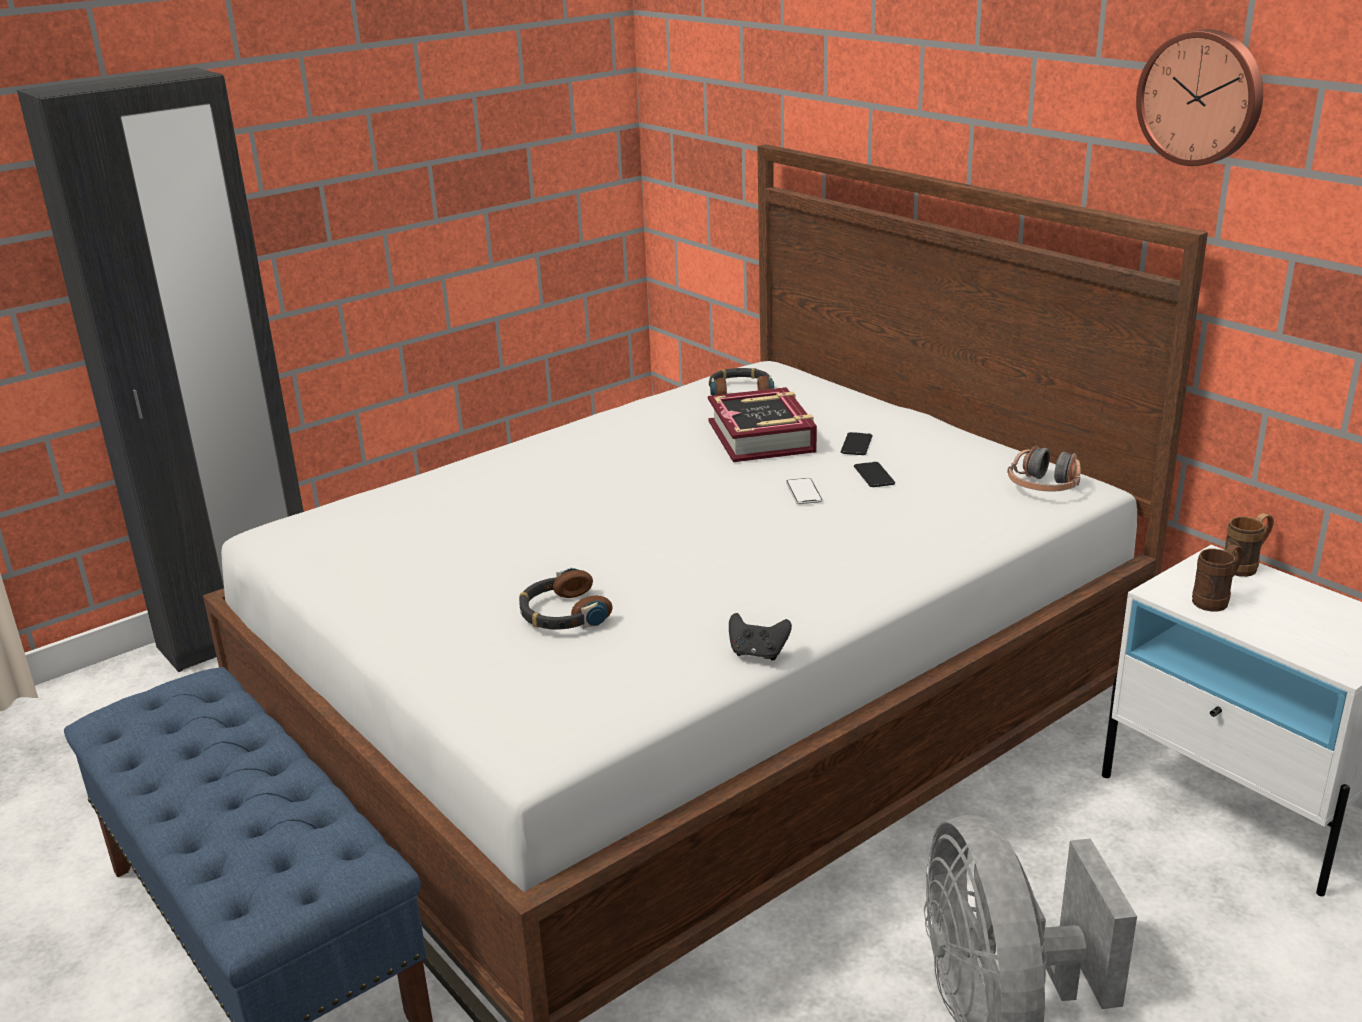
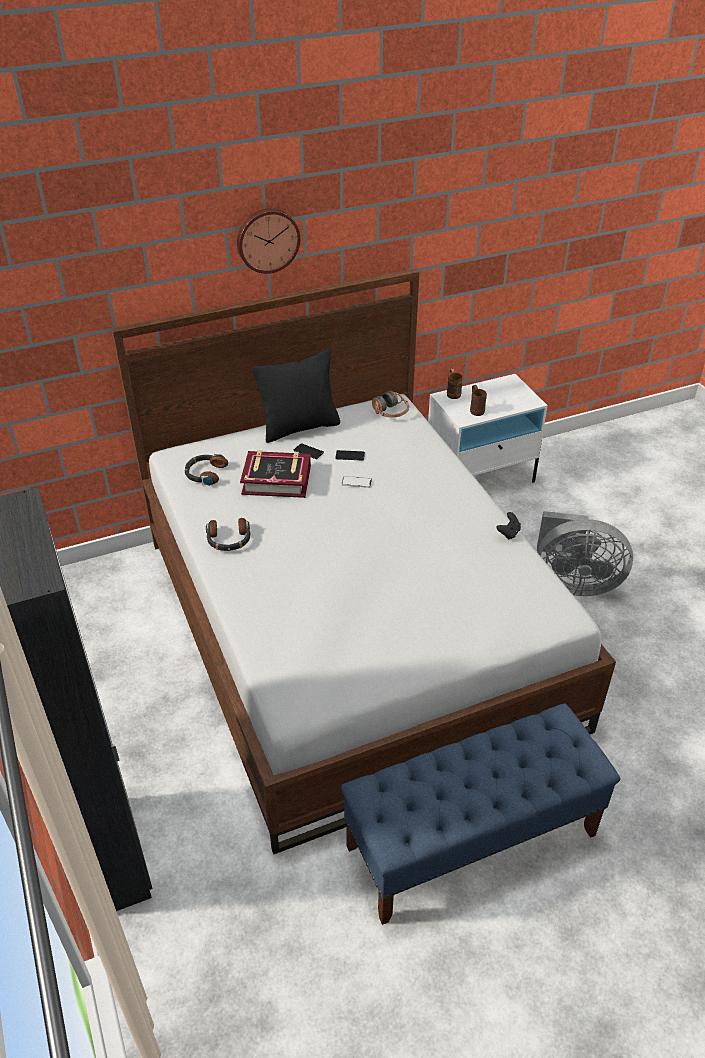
camera: 75 degrees left, 15 degrees up
(563, 614) = (450, 589): headphones -> headphones (228, 539)
(917, 427) = (299, 427): none -> black pillow
(1202, 97) = (400, 212): wall clock -> wall clock (267, 240)

